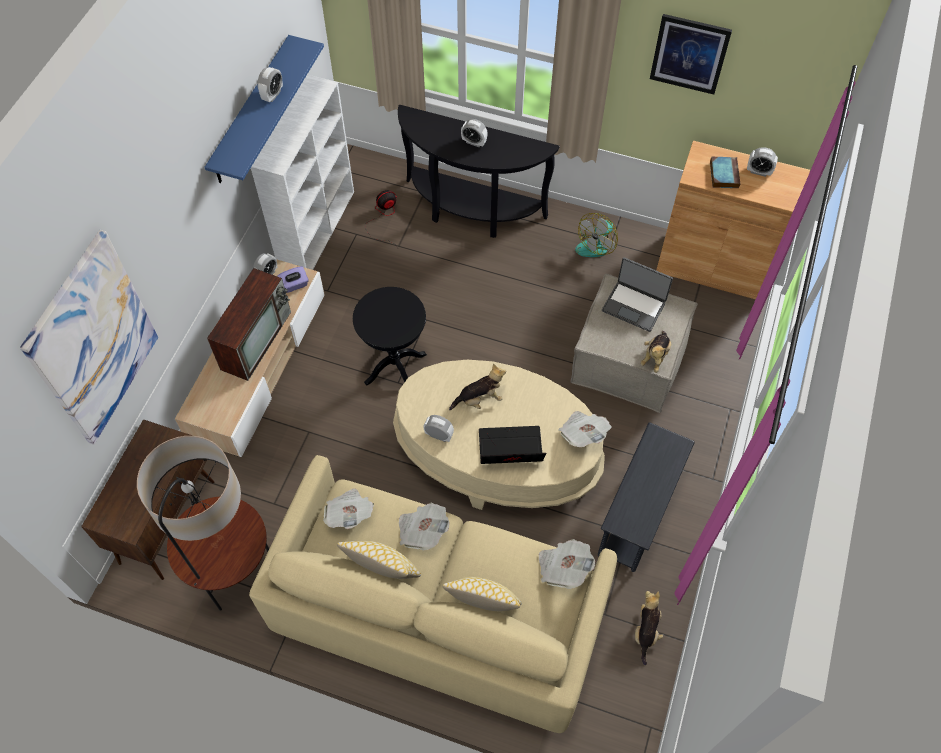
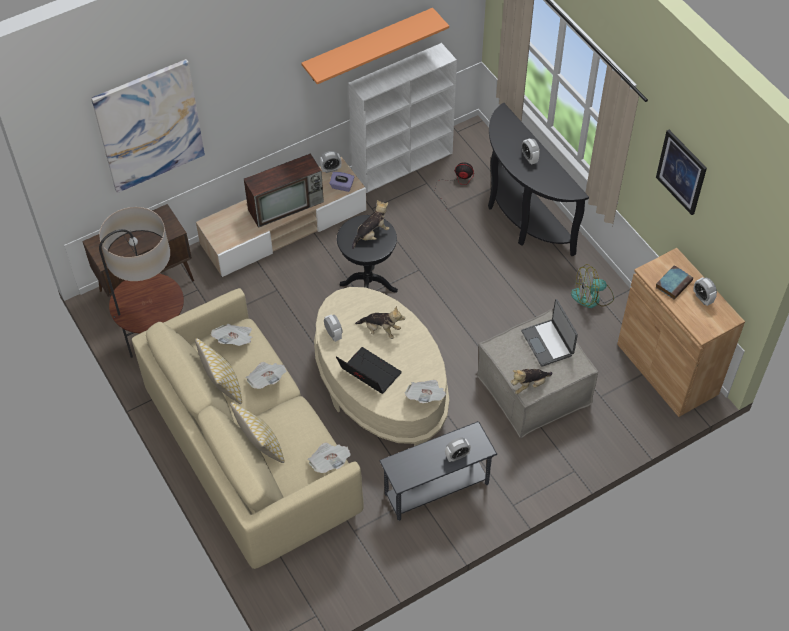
camera: 40 degrees right, 5 degrees down
(251, 111) = (368, 45): blue shelf -> orange shelf
(272, 95) = (384, 41): alarm clock -> alarm clock (457, 456)
(646, 631) = (370, 560): plush toy -> plush toy (371, 235)

